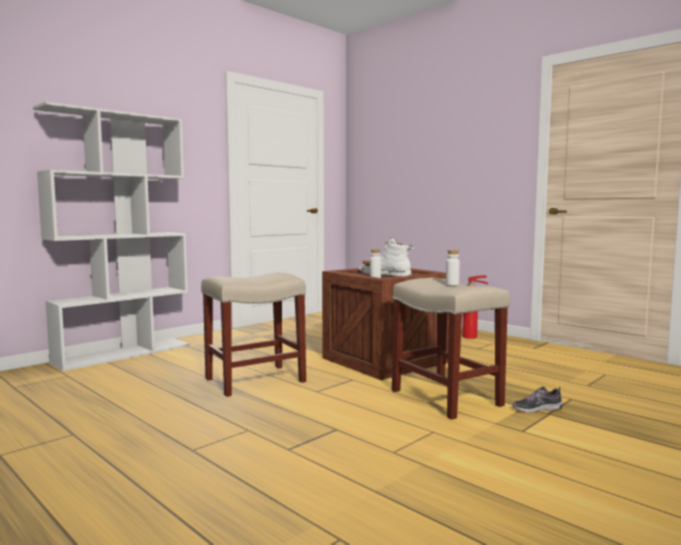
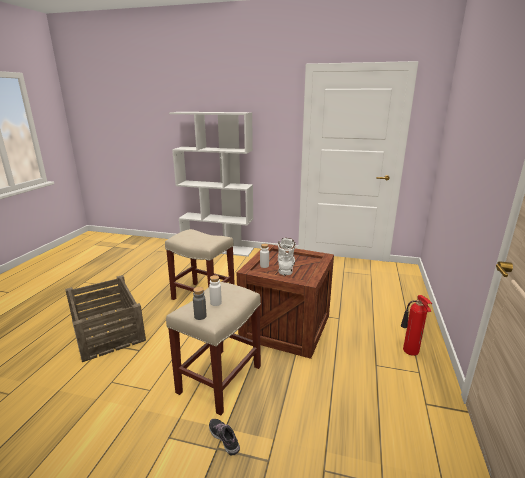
camera: 60 degrees right, 15 degrees up
(247, 445) = (108, 330): none -> crate
(479, 285) = (200, 316): none -> grey bottle

